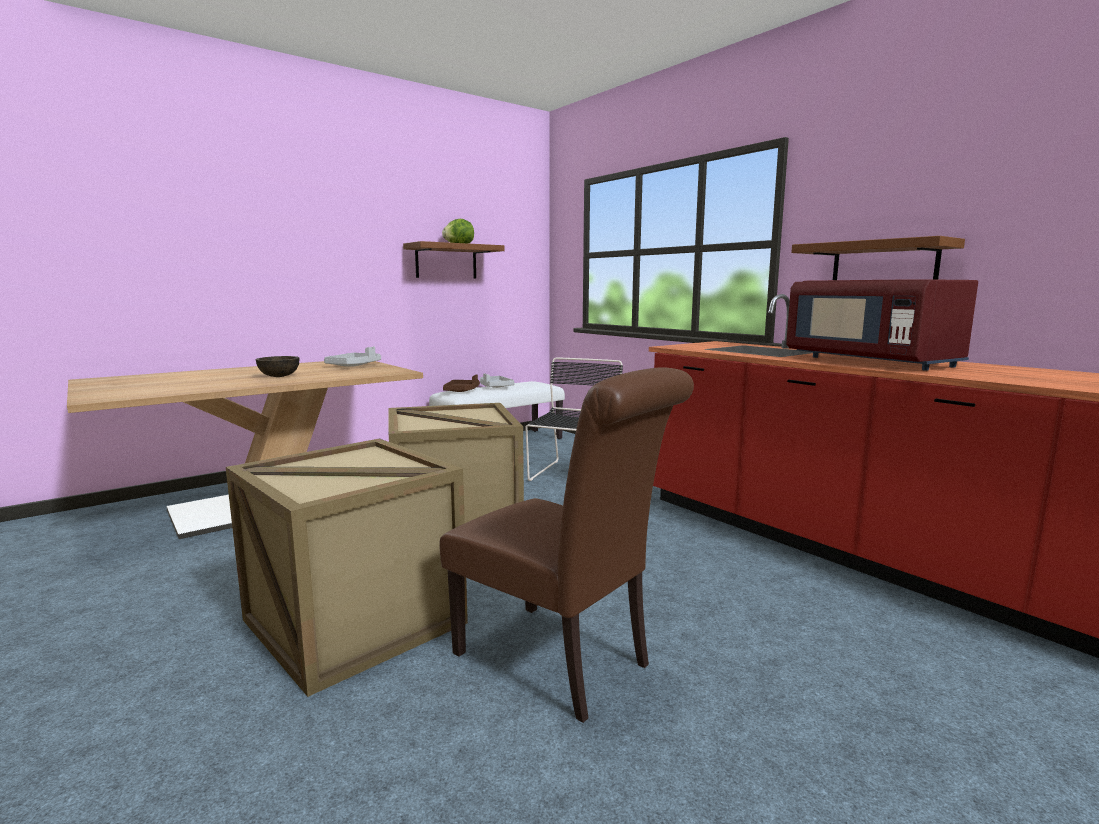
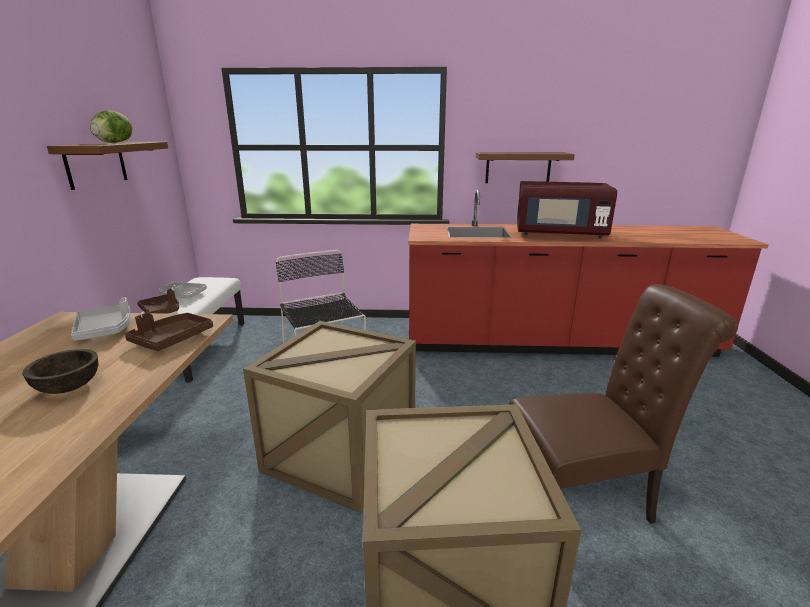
camera: 50 degrees left, 10 degrees up
(362, 373) = (172, 339): none -> brown tray

